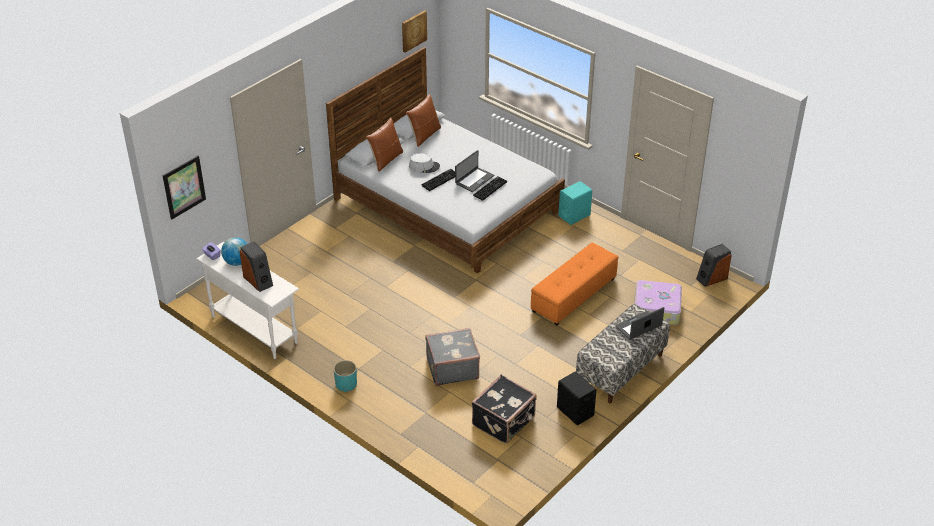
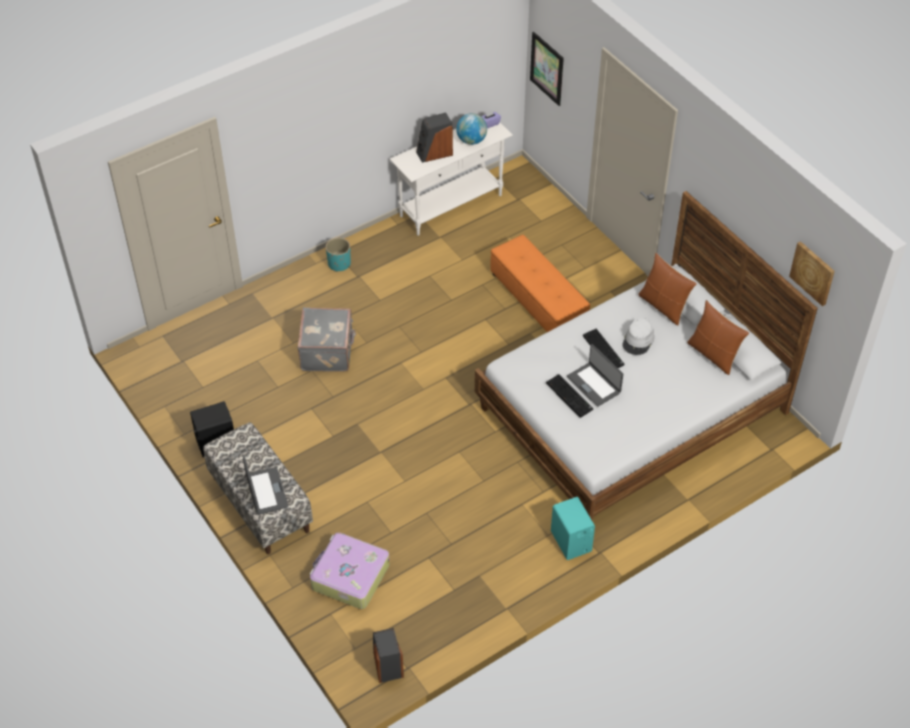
camera: 105 degrees right, 10 degrees up
(504, 421) = (230, 378): black suitcase -> none
(574, 295) = (407, 495): orange ottoman -> orange ottoman (537, 300)

